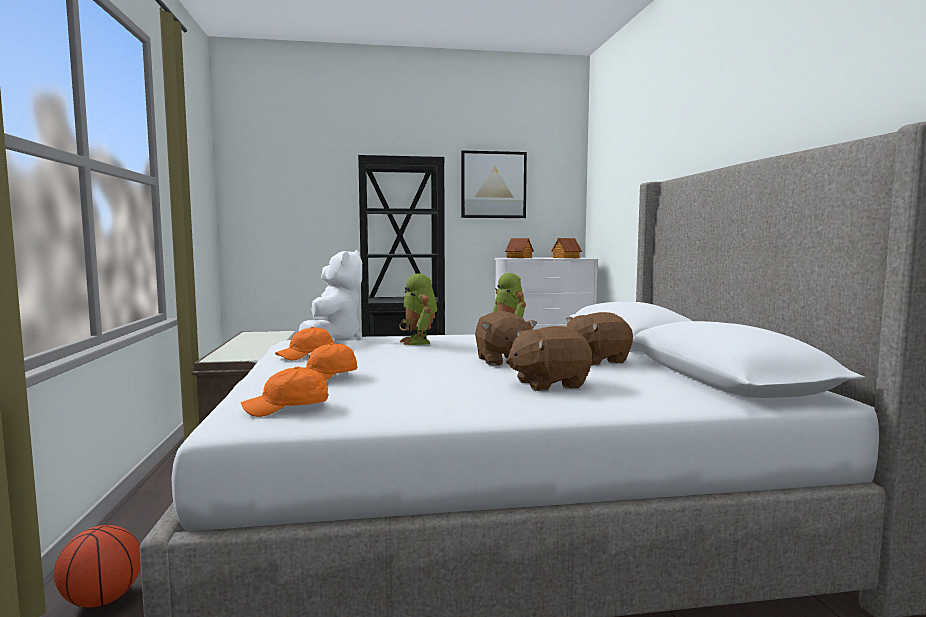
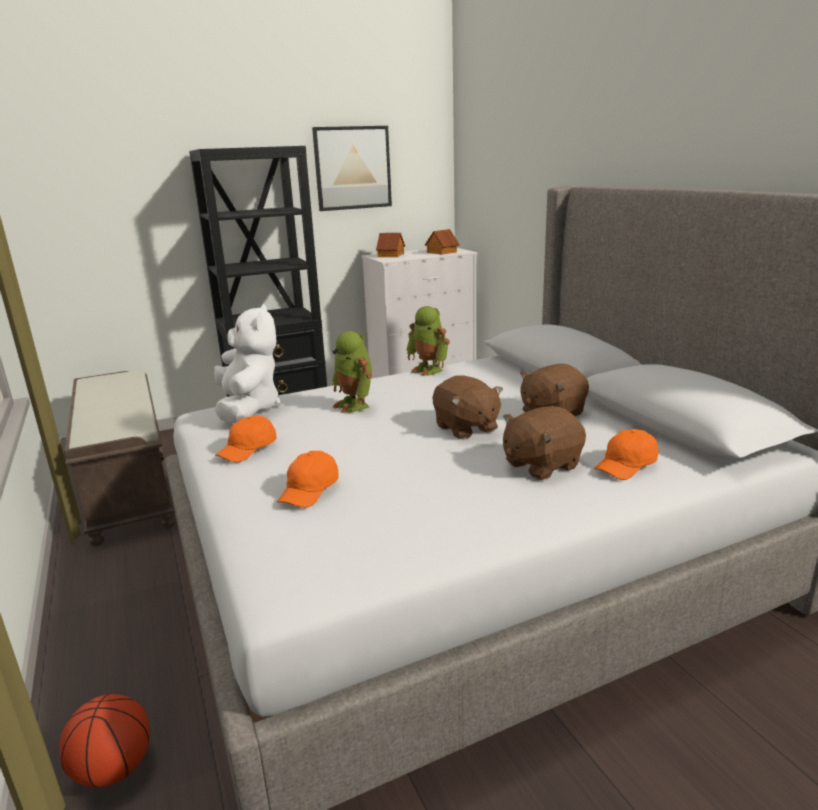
camera: 15 degrees left, 15 degrees up
(287, 408) = (318, 558): orange cap -> orange cap (626, 466)

